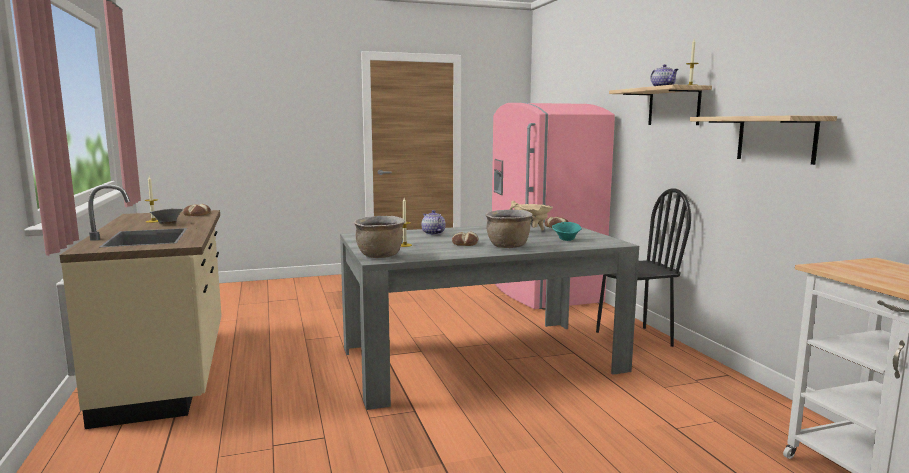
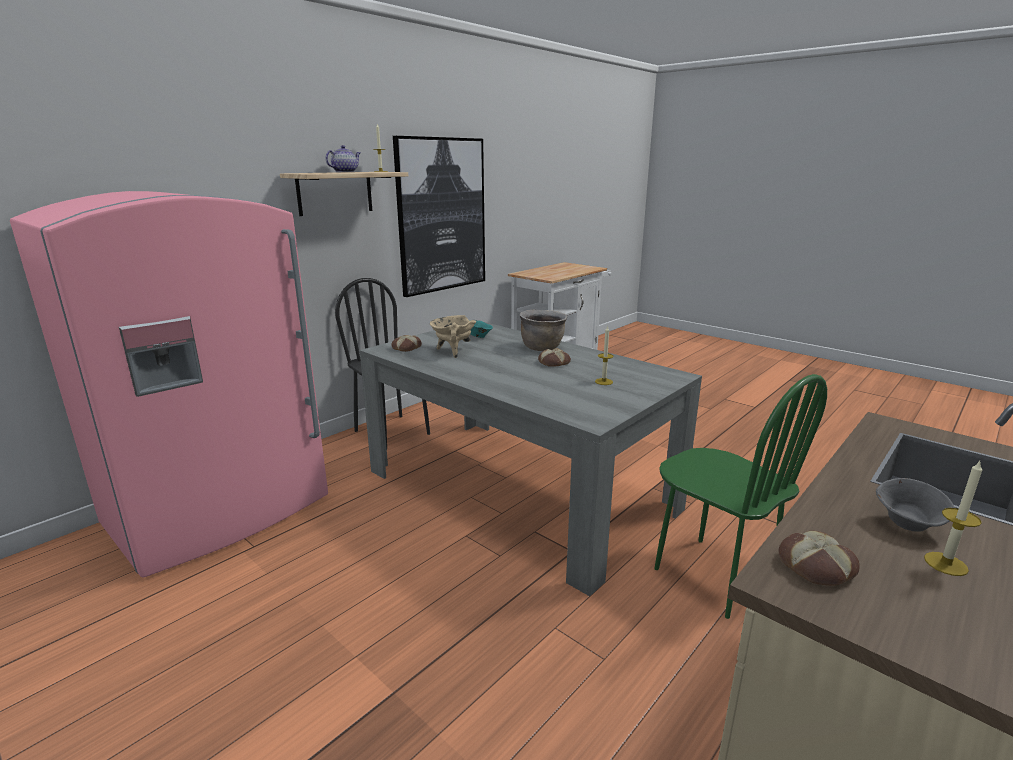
camera: 120 degrees left, 10 degrees up
(294, 386) = (713, 575): none -> green chair
(380, 256) = (664, 377): brown cooking pot -> none
(433, 233) = (521, 386): teapot -> none
(776, 139) = (442, 216): shelf -> picture

